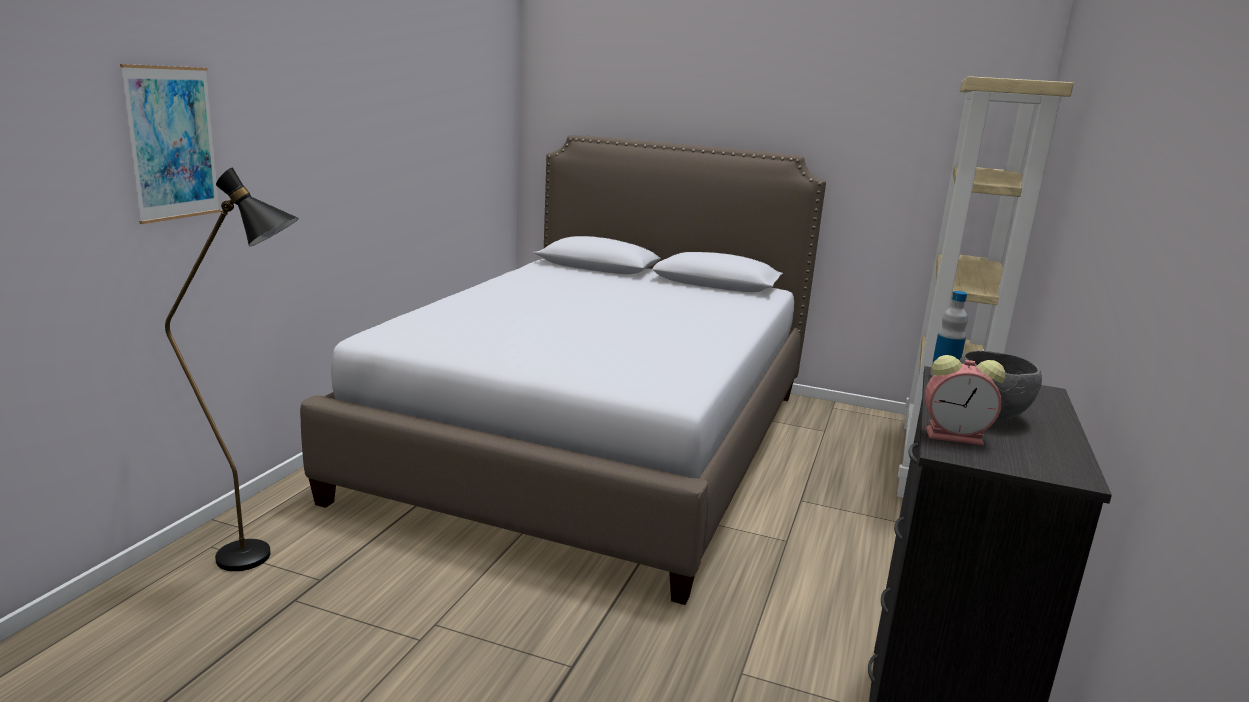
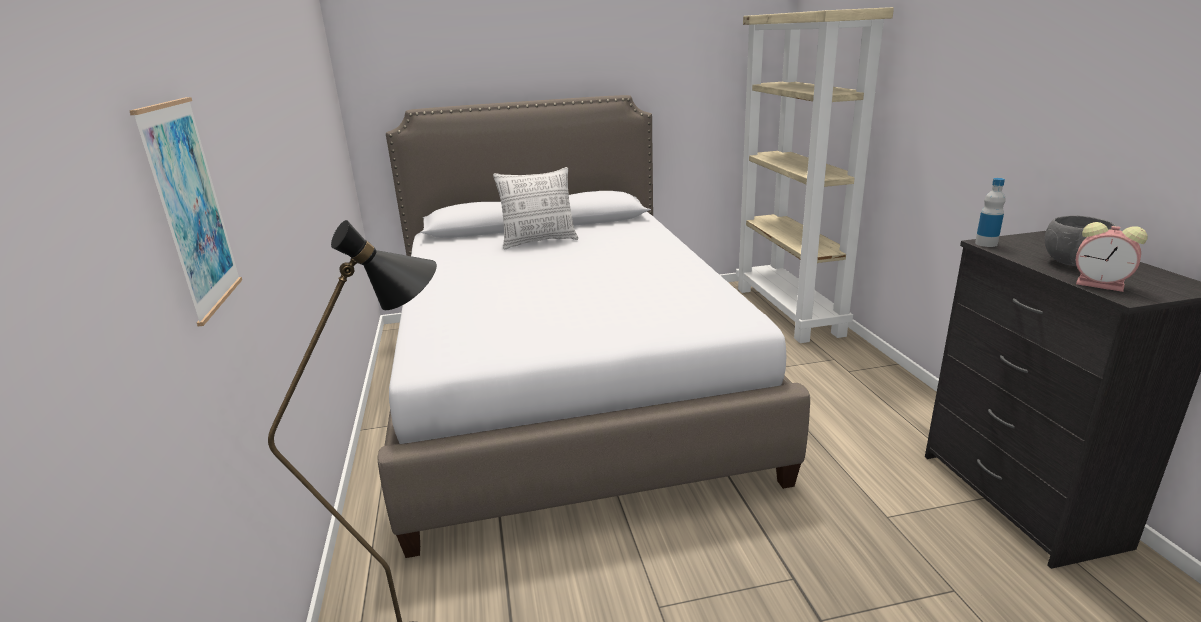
camera: 30 degrees left, 5 degrees up
(628, 287) = (539, 241): none -> pillow
(956, 436) = (1102, 285): alarm clock -> alarm clock turned 60 degrees clockwise

